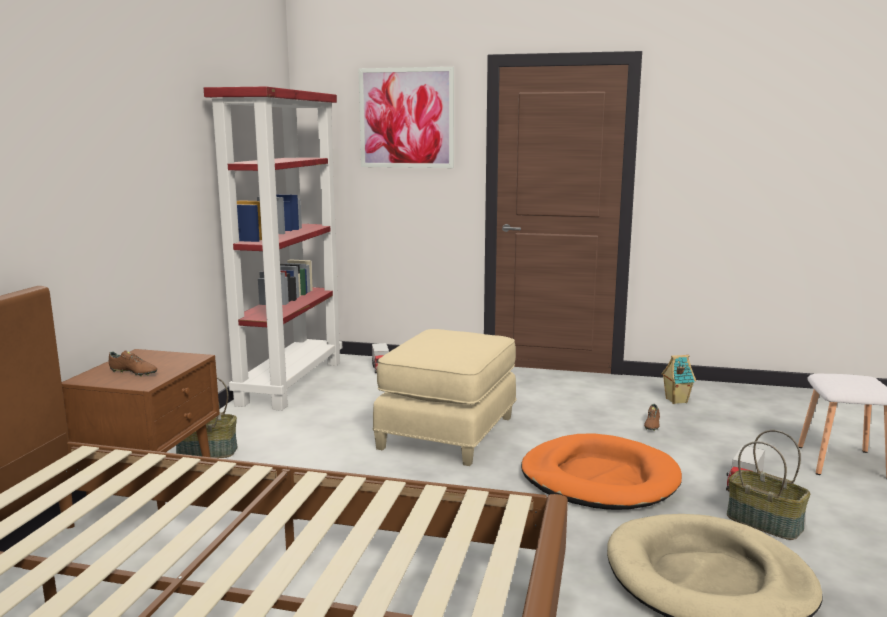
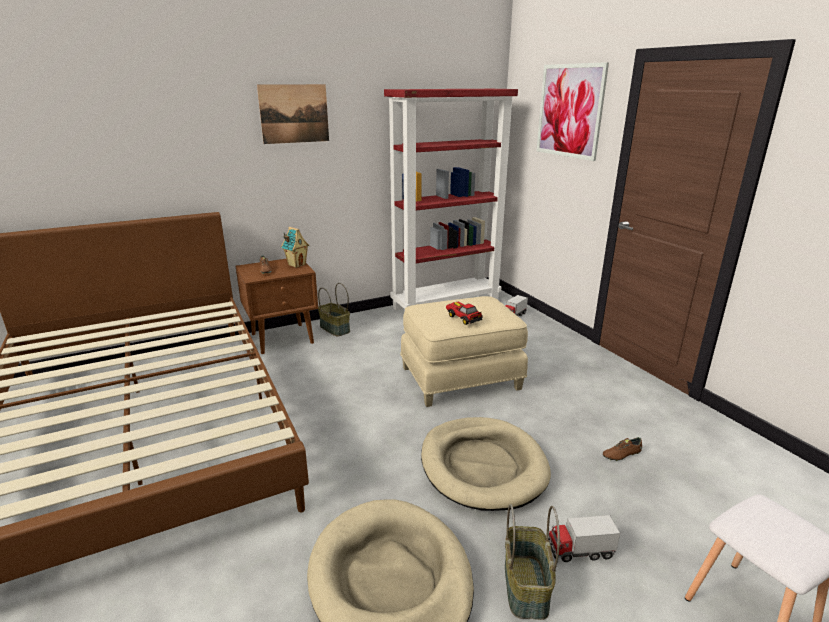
camera: 50 degrees right, 10 degrees up
(116, 116) = (294, 114): none -> picture
(466, 346) = (463, 318): none -> toy car
(599, 478) = (483, 466): orange dog bed -> beige dog bed
(675, 400) = (698, 449): toy house -> toy house (297, 264)

